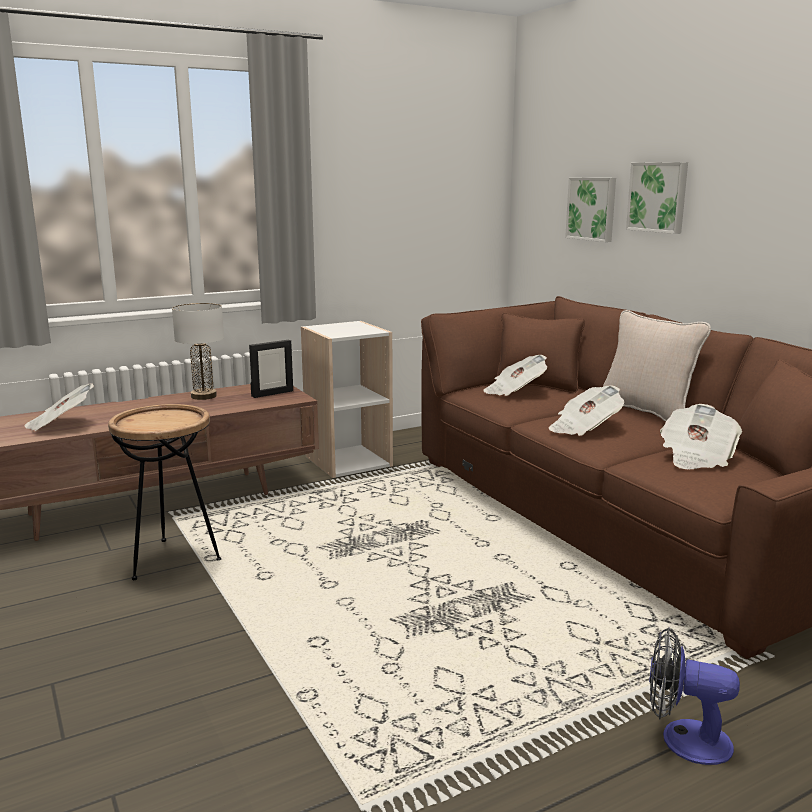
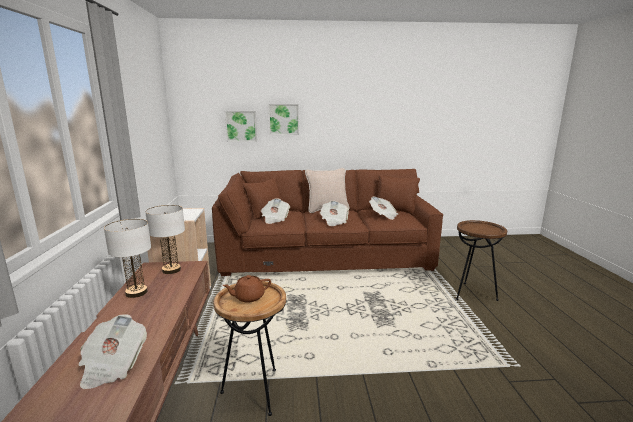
camera: 65 degrees left, 0 degrees up
(163, 419) = (248, 297): none -> brown teapot
(272, 393) = (171, 270): picture frame -> table lamp
(683, 739) = (472, 294): fan -> brown side table

